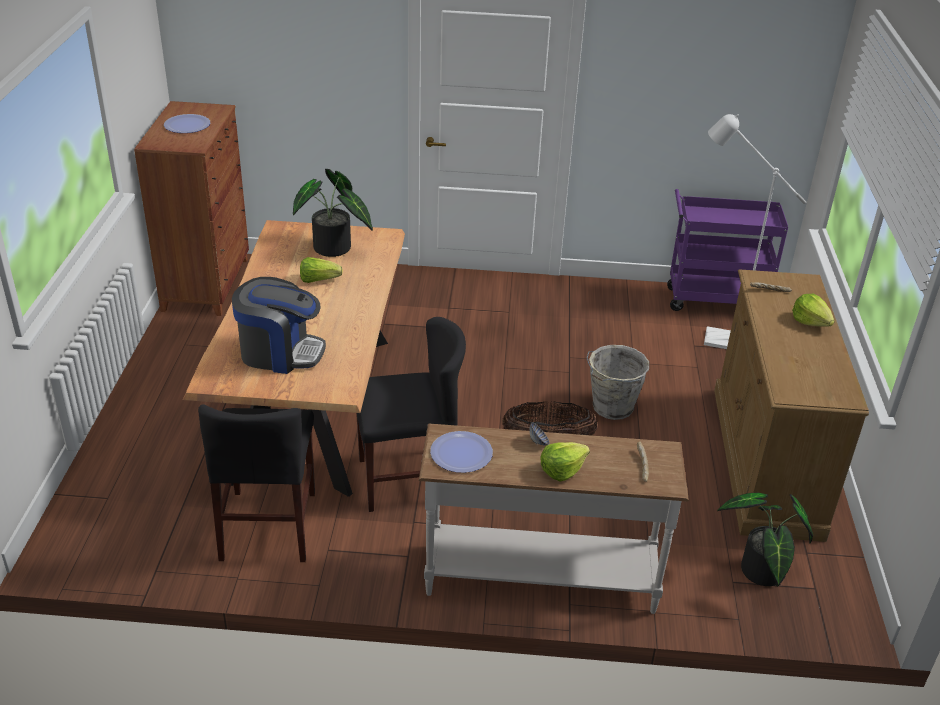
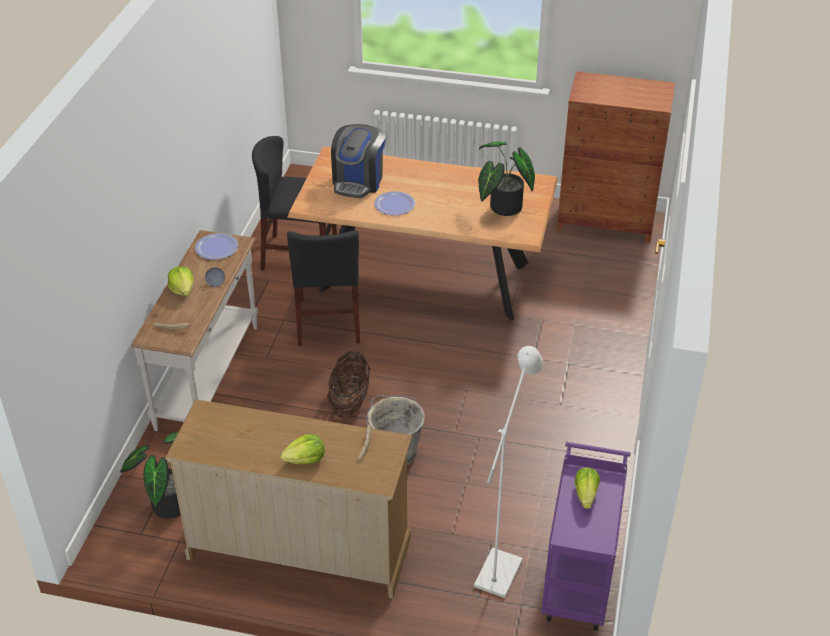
camera: 100 degrees right, 5 degrees up
(187, 125) = (623, 91): plate -> plate (394, 204)
(318, 280) = (455, 199): lettuce -> lettuce (586, 495)

